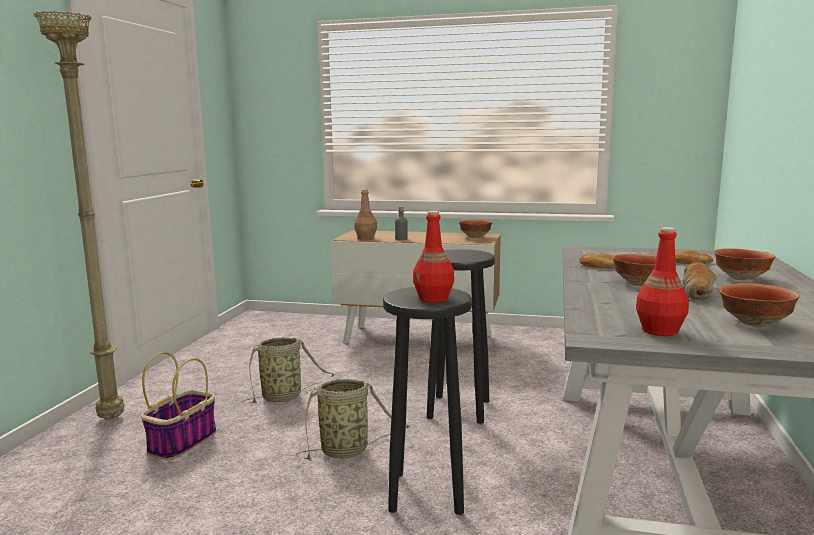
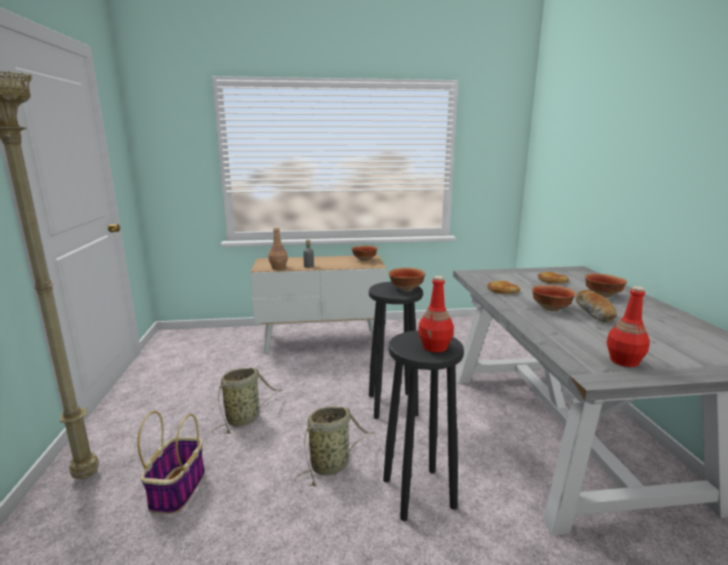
camera: 20 degrees left, 5 degrees up
(755, 323) = (667, 343): bowl -> bowl (406, 289)

